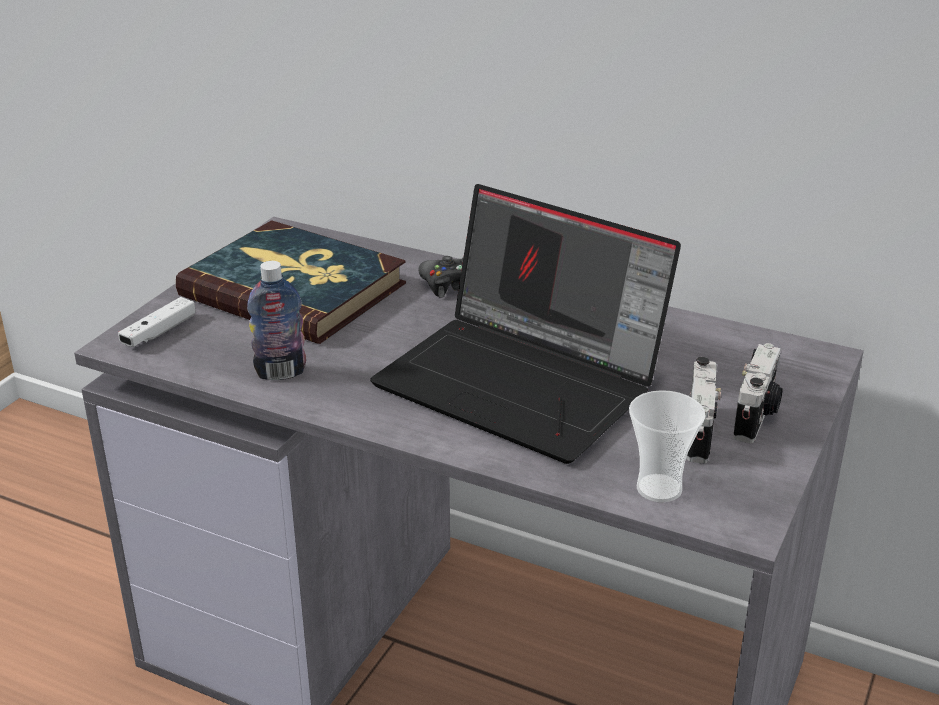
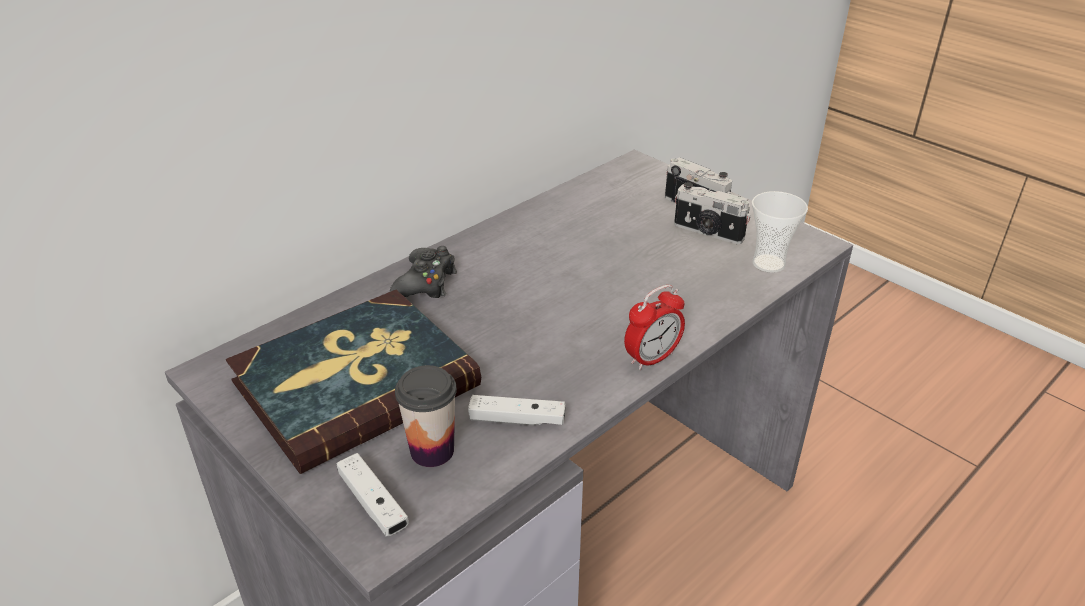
camera: 70 degrees left, 5 degrees up
(225, 342) = (432, 451): none -> cup
(280, 372) = (517, 419): bottle -> white game controller
(409, 430) = (652, 358): none -> alarm clock
(525, 382) = (607, 285): laptop -> none

